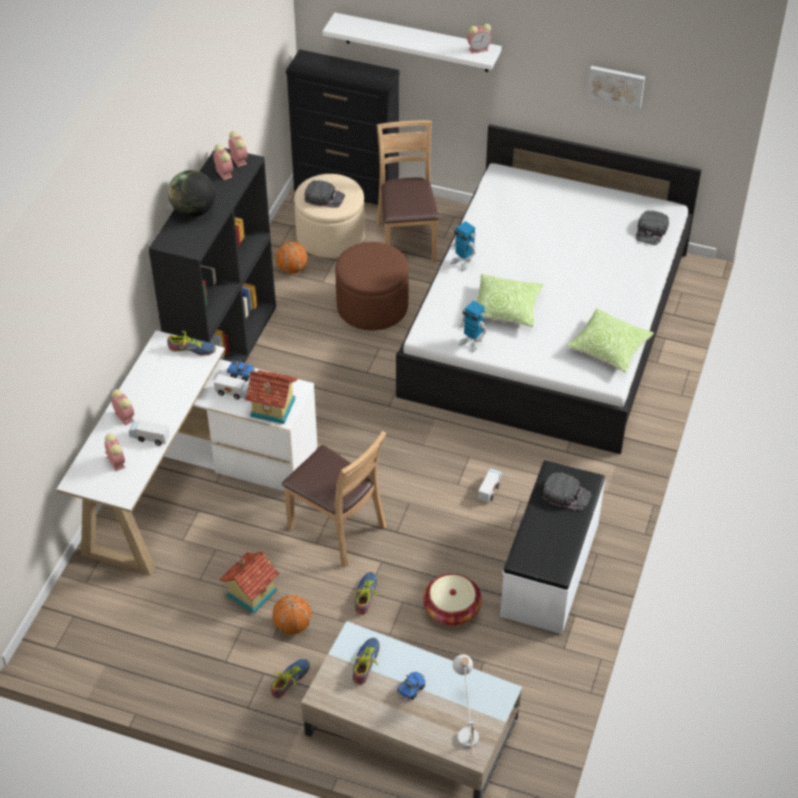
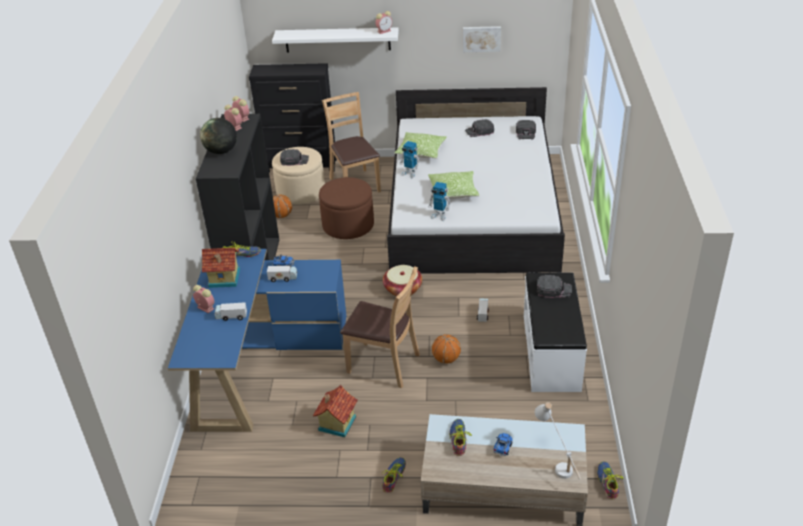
camera: 15 degrees left, 10 degrees down
(115, 462) = (210, 338): alarm clock -> none
(188, 482) = (257, 361): white desk -> blue desk
(273, 408) = (317, 281): toy house -> toy house (224, 279)
(292, 625) = (379, 438): basketball -> basketball (446, 359)
(365, 596) = (425, 403): shoe -> shoe (607, 482)
(451, 609) = (494, 396): basket -> basket (402, 289)
(588, 213) = (479, 131): none -> black cap
(609, 348) = (535, 199): pillow -> pillow (421, 151)

